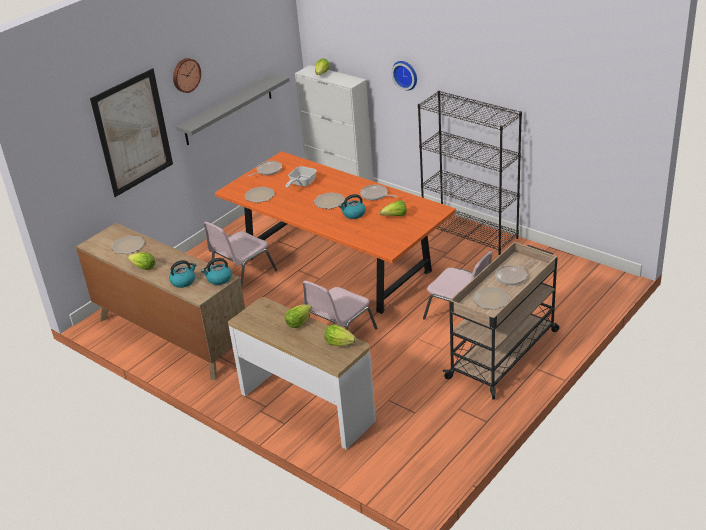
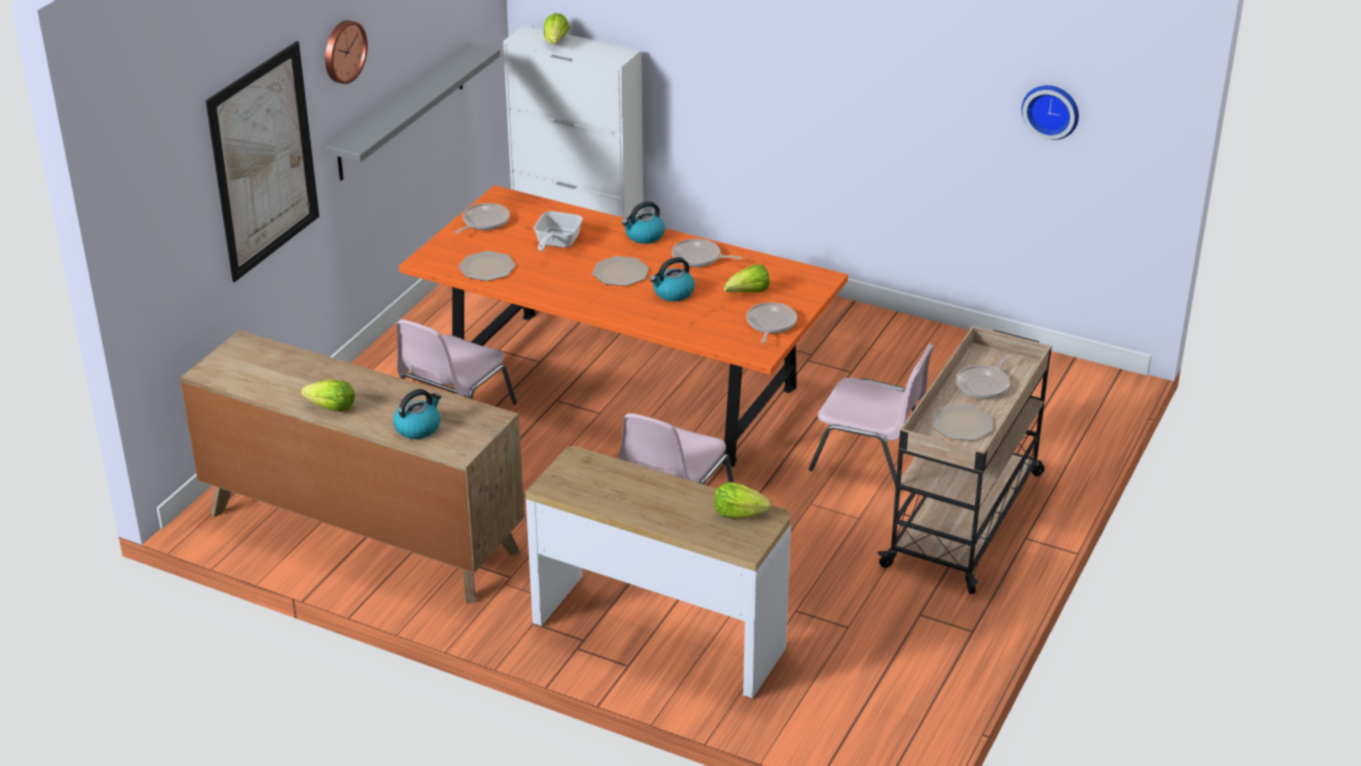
camera: 15 degrees left, 0 degrees up
(128, 245) = (283, 370): plate -> none
(219, 279) = (482, 420): kettle -> kettle (644, 236)
(298, 323) = (653, 485): lettuce -> none
(401, 234) = (770, 324): none -> frying pan
(406, 74) = (722, 41): wall clock -> wall clock (1051, 110)
(470, 233) = (842, 317): black bookcase -> none

